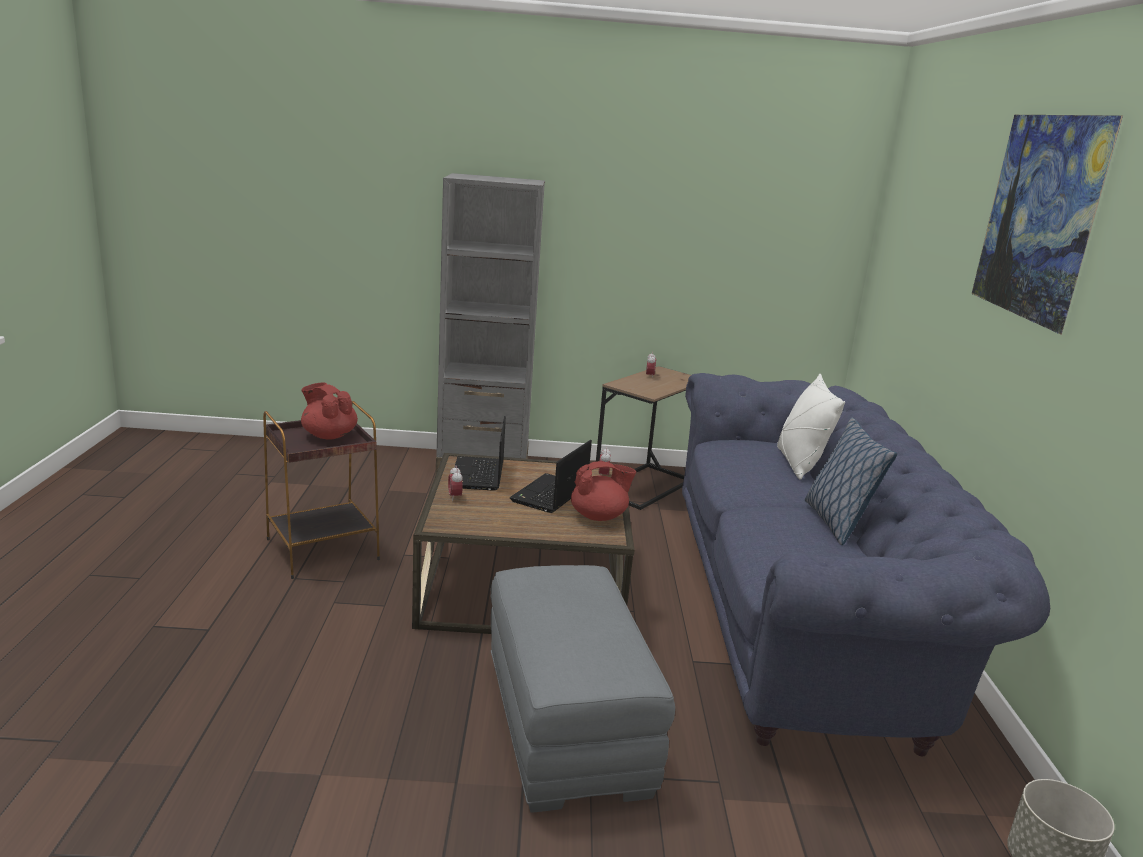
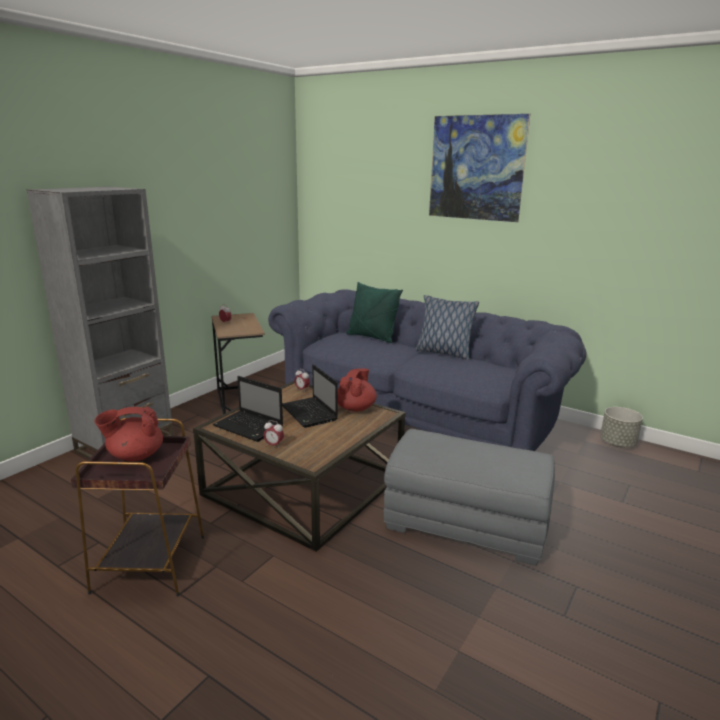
camera: 55 degrees left, 0 degrees up
(799, 464) = (372, 337): white pillow -> green pillow

